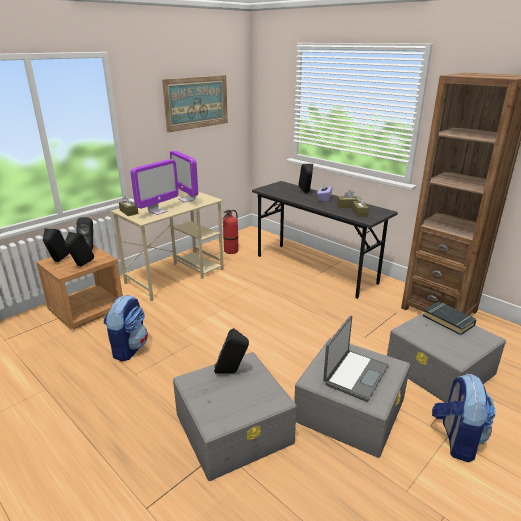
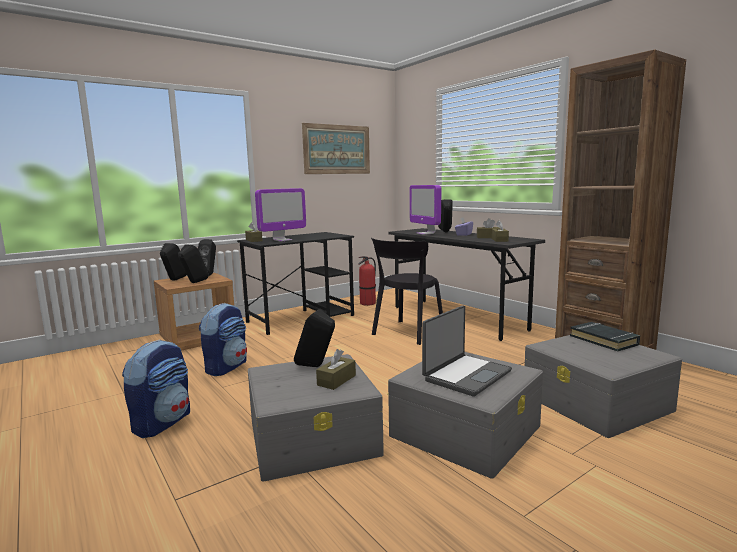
camera: 10 degrees right, 15 degrees down
(176, 276) = (301, 318): beige desk -> black desk
(187, 199) = (317, 235): monitor -> monitor (425, 233)
(255, 390) = (336, 380): none -> brown tissue box
(276, 292) = (406, 333): none -> black chair
(456, 439) = (609, 469): backpack -> backpack (162, 422)

